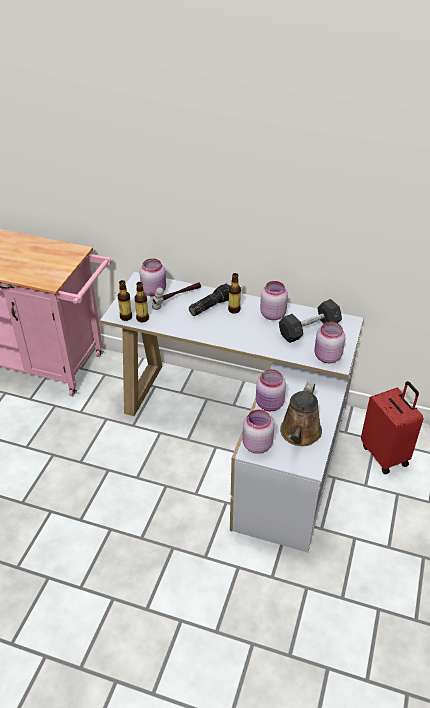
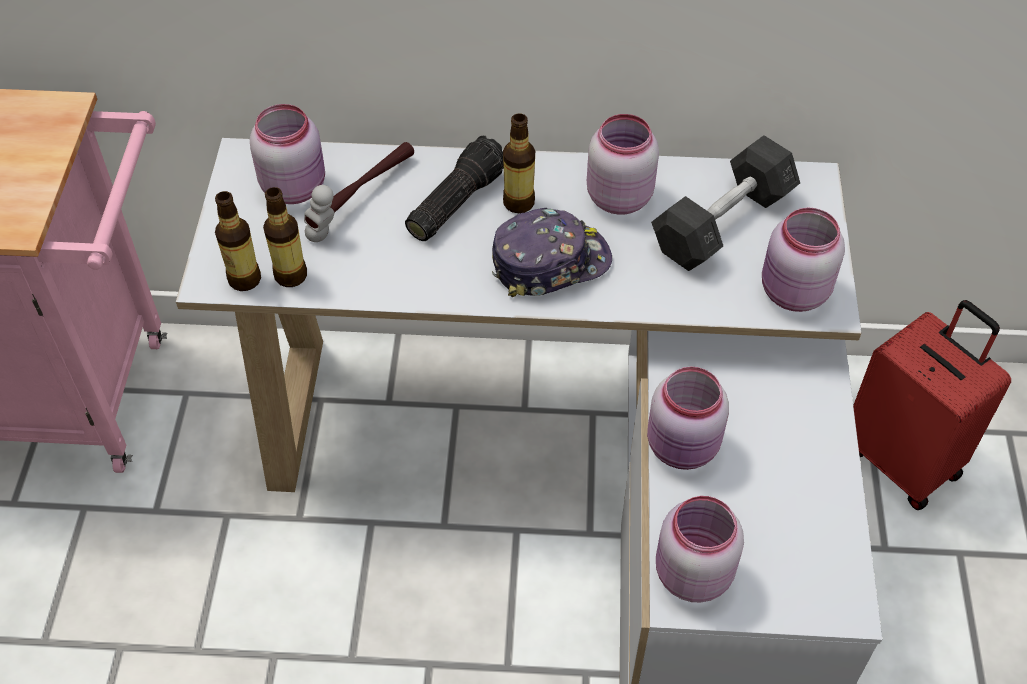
camera: 15 degrees left, 10 degrees up
(238, 331) = (549, 262): none -> cap
(299, 434) = (784, 516): brown watering can -> none

